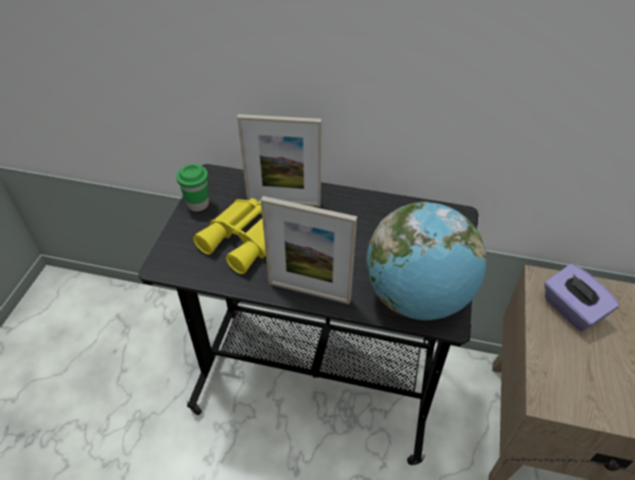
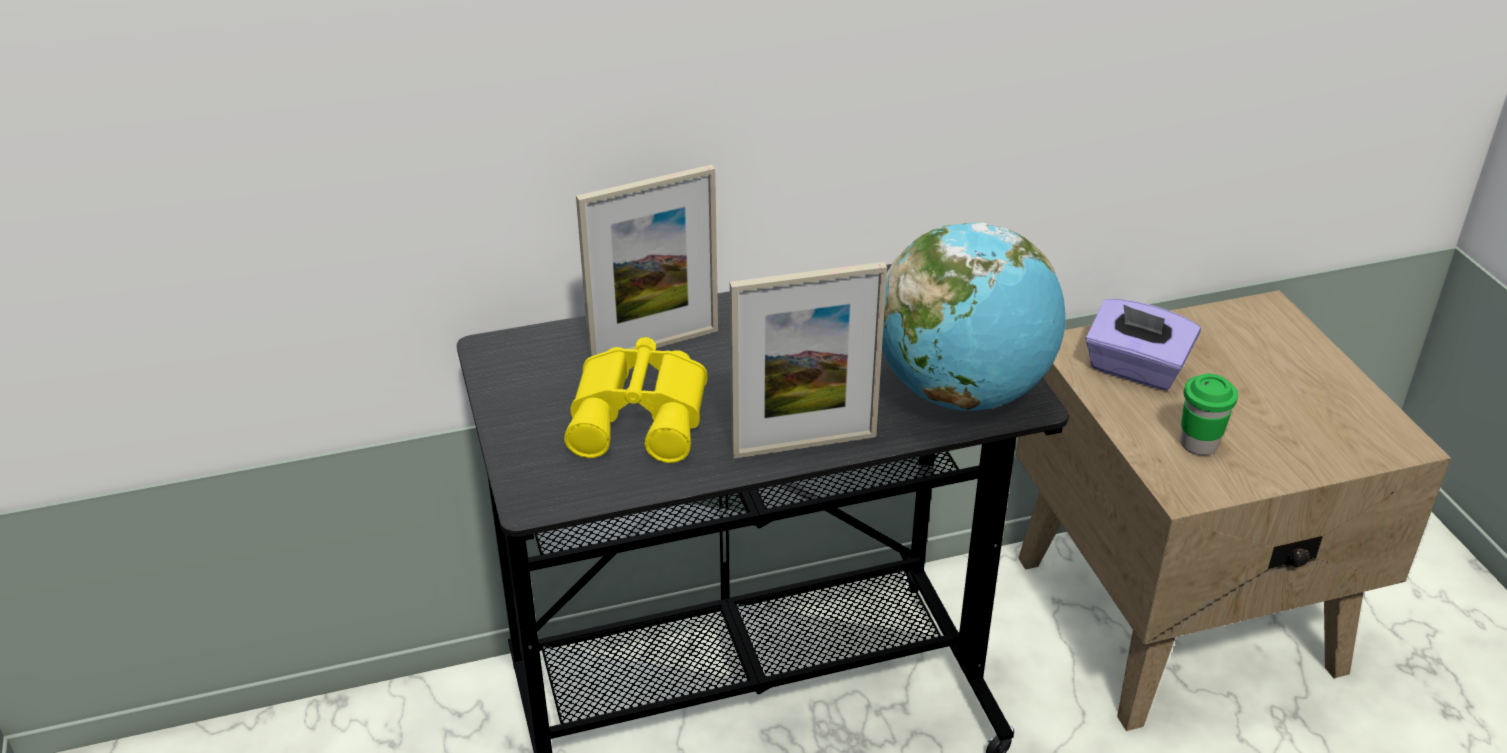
camera: 30 degrees left, 10 degrees down
(198, 204) = (510, 397): green cup -> green cup (1198, 444)

